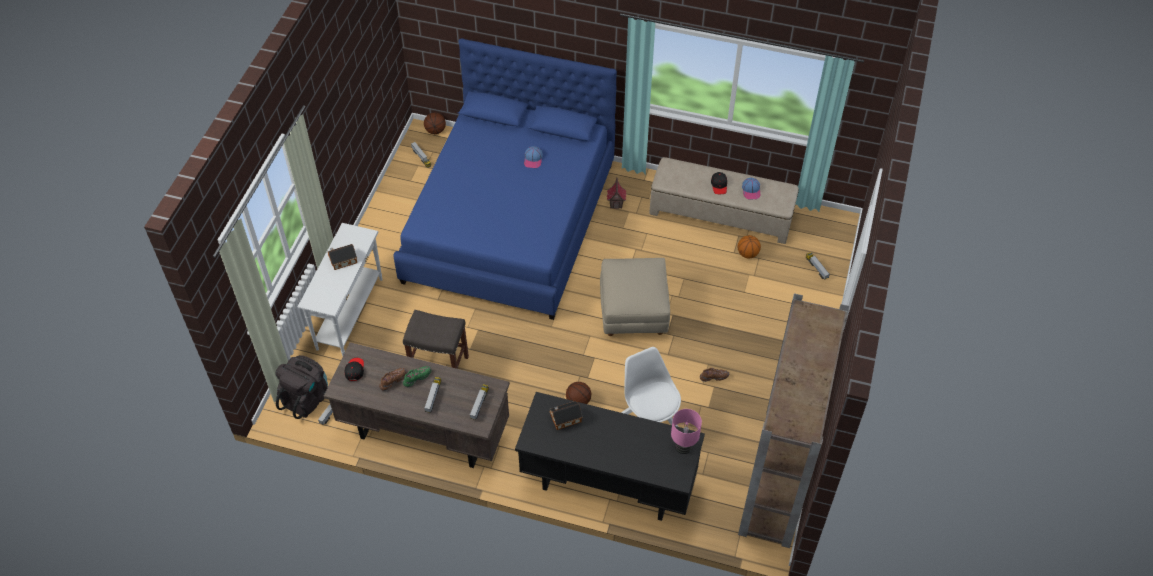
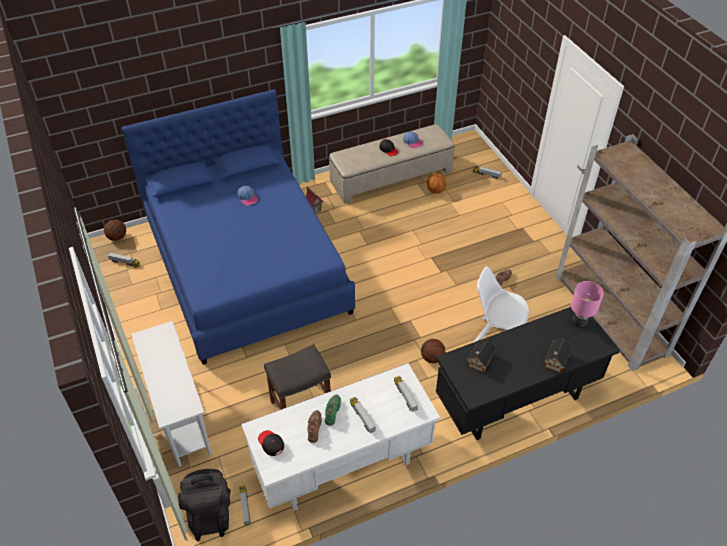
camera: 40 degrees left, 5 degrees down
(342, 261) = (164, 363): toy house -> toy house (555, 361)
(424, 433) = (342, 466): brown desk -> white desk
(634, 312) = (403, 272): beige ottoman -> none

